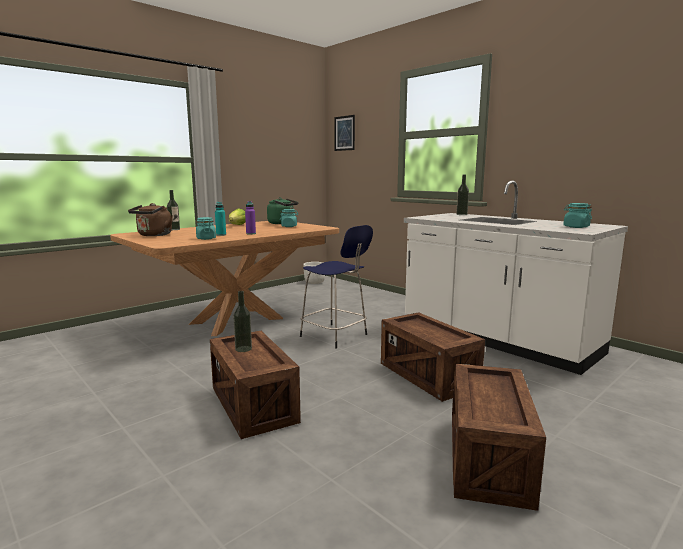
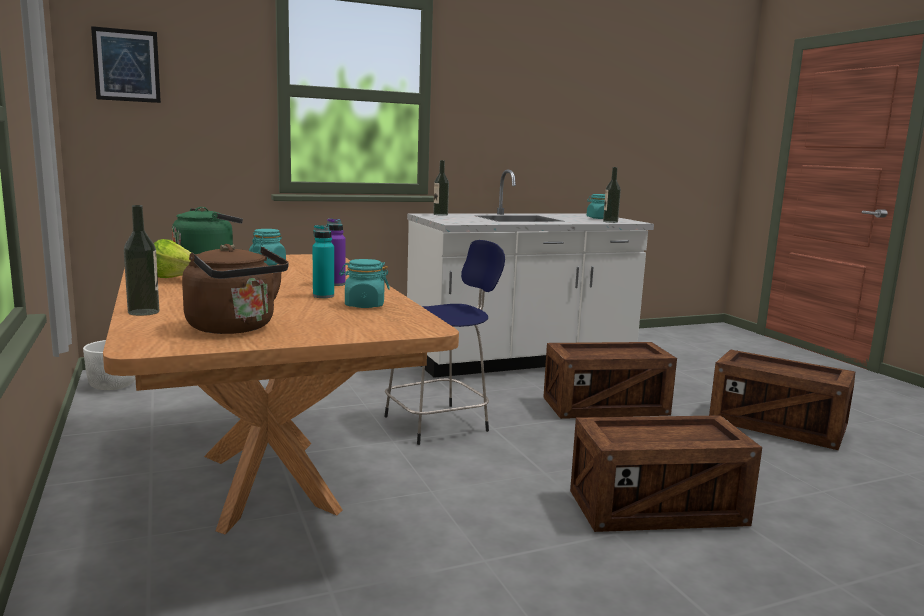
camera: 70 degrees left, 0 degrees up
(243, 349) = (644, 437): bottle -> bottle (610, 222)

